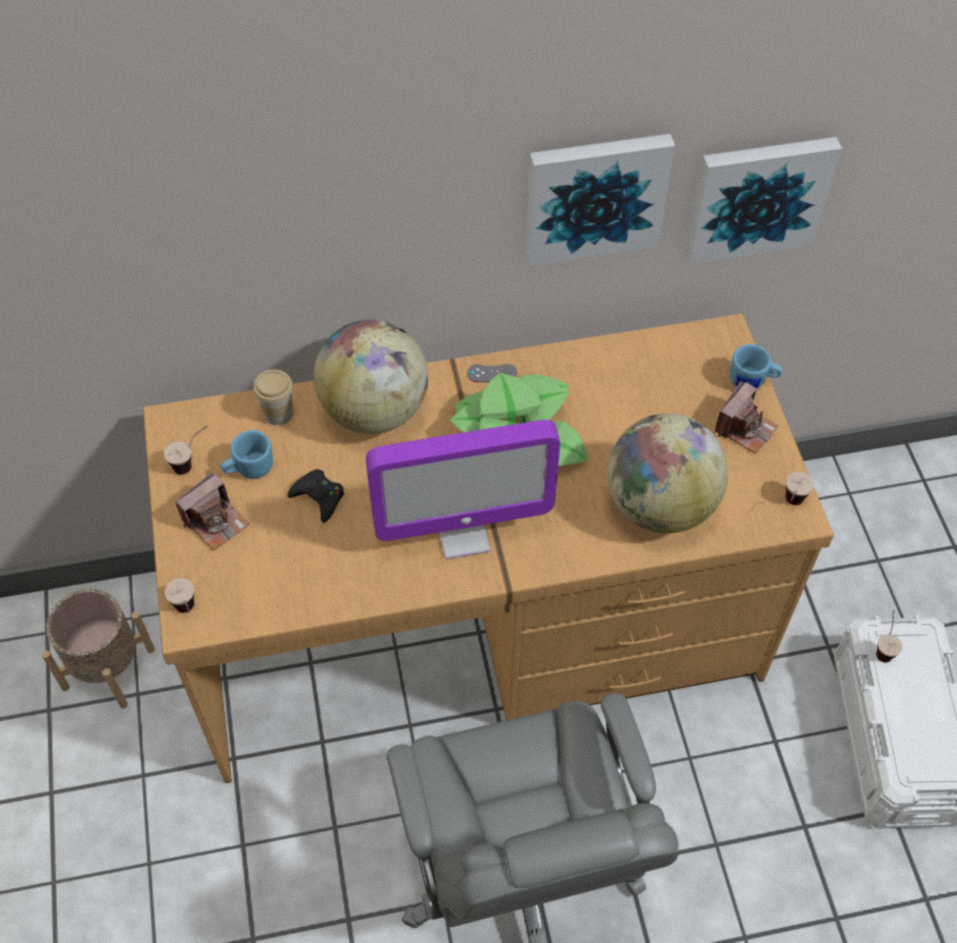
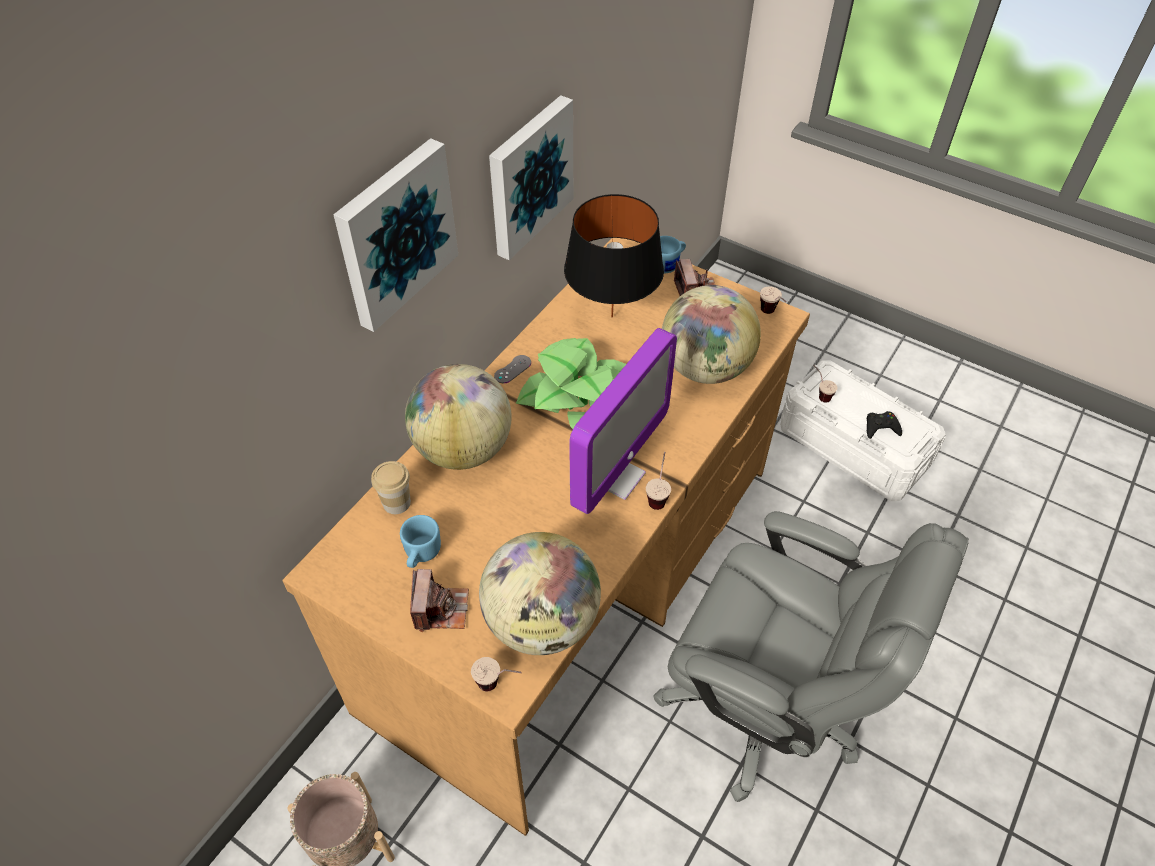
camera: 45 degrees left, 5 degrees down
(192, 462) = (372, 585): cup -> cup (658, 494)
(270, 596) = (541, 622): none -> globe
(319, 497) = (494, 532): black game controller -> black game controller (881, 427)
(635, 391) = (612, 316): none -> black table lamp
(757, 196) = (607, 129): picture -> picture (394, 233)

